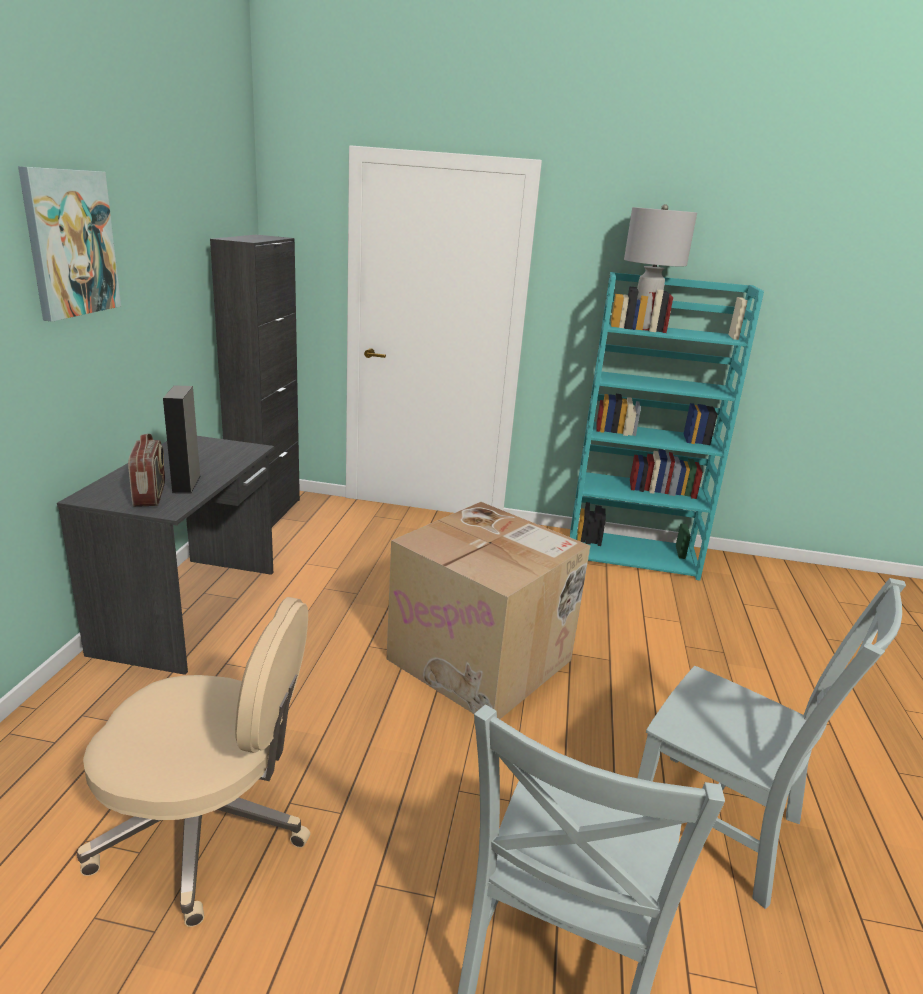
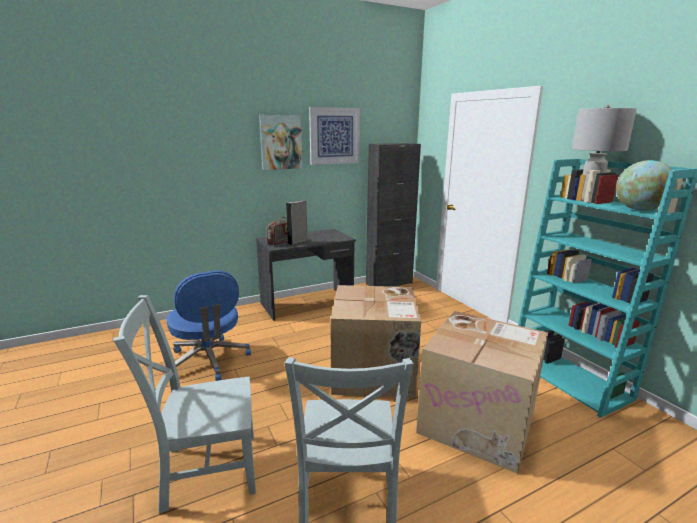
camera: 55 degrees right, 5 degrees down
(157, 223) = (334, 136): none -> picture
(207, 828) = (209, 361): beige office chair -> blue office chair
(651, 646) = (479, 421): none -> cardboard box
(714, 336) = (639, 210): none -> globe

